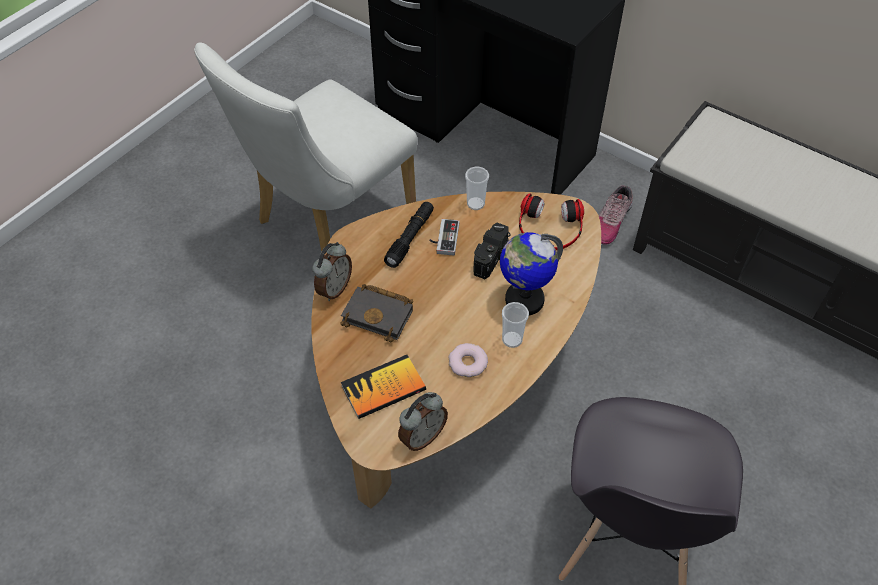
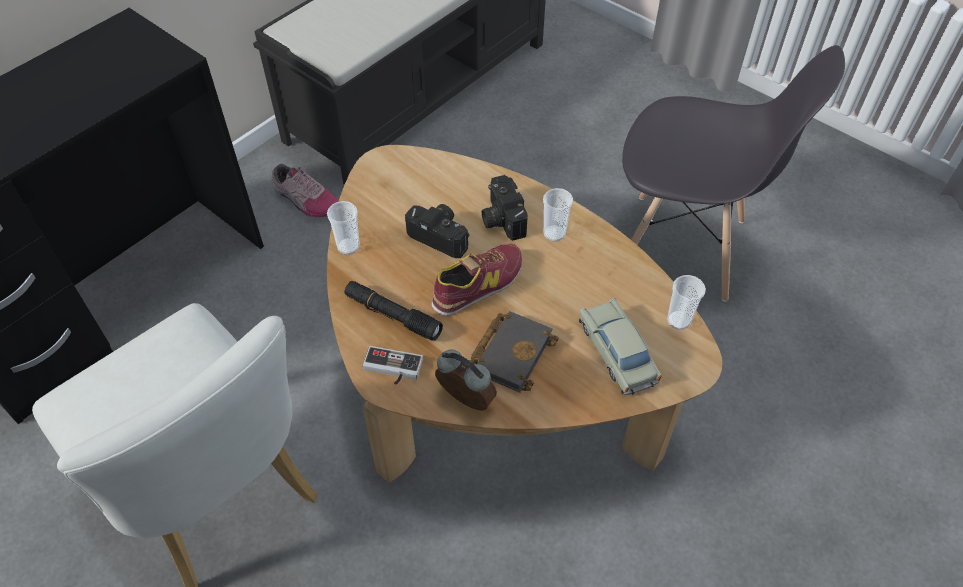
camera: 85 degrees left, 0 degrees up
(383, 388) = (617, 353): book -> beige toy car
(422, 436) = (679, 320): alarm clock -> cup
(443, 238) = (399, 282): game controller -> game controller (391, 370)
(446, 289) = (478, 285): none -> shoe
(467, 363) = (584, 274): donut -> none
(524, 299) = (501, 218): globe -> camera
(549, 228) = (401, 185): headphones -> none

